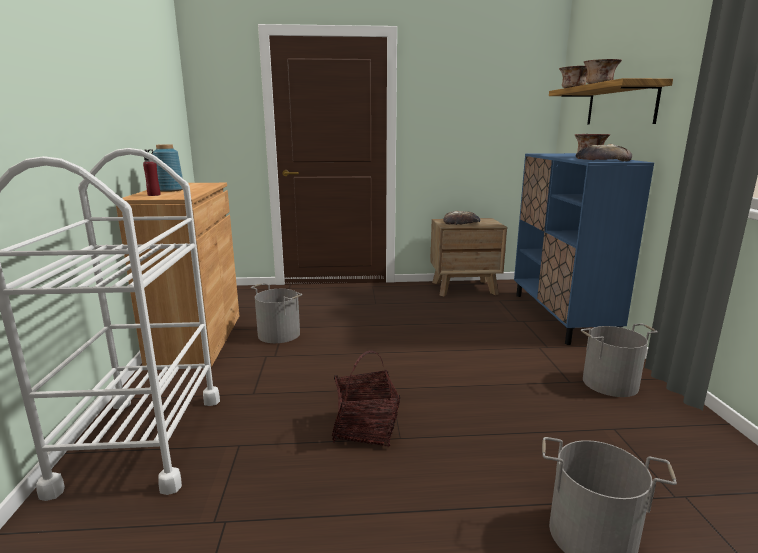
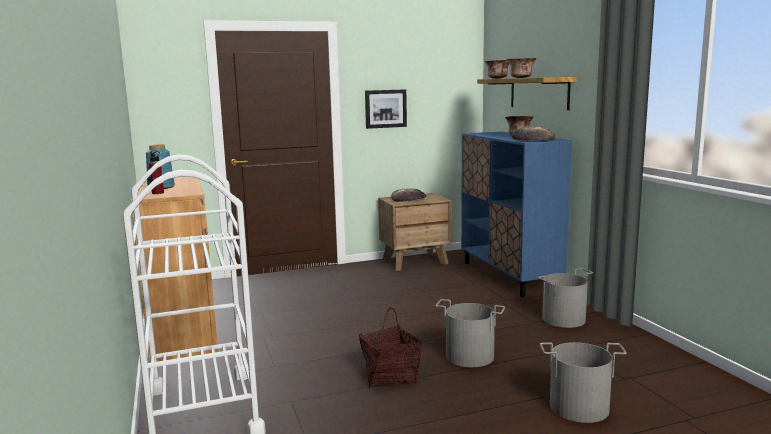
camera: 15 degrees left, 5 degrees down
(279, 334) = (263, 319): grey bucket -> grey bucket (470, 356)
(446, 124) = (385, 108): none -> picture

